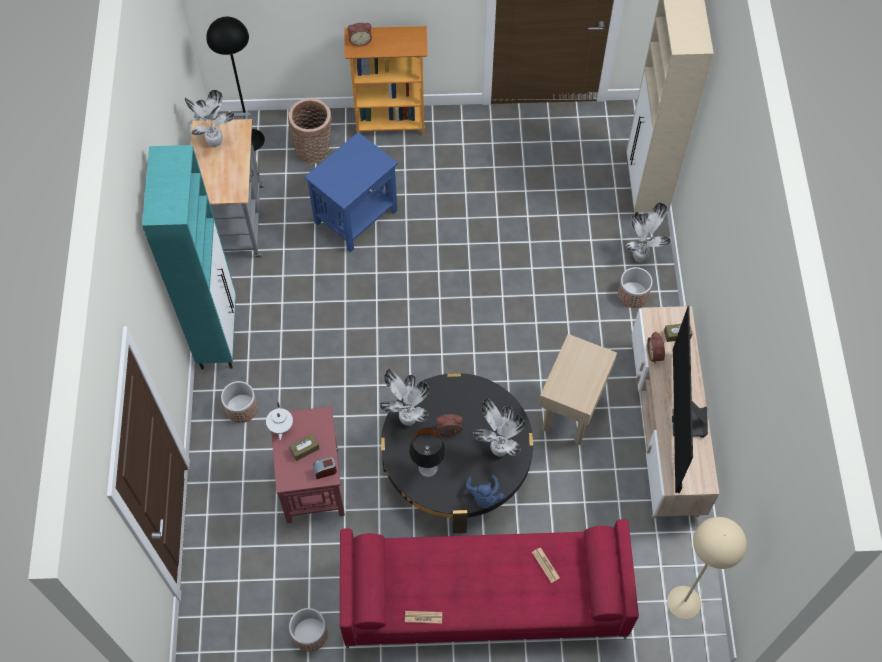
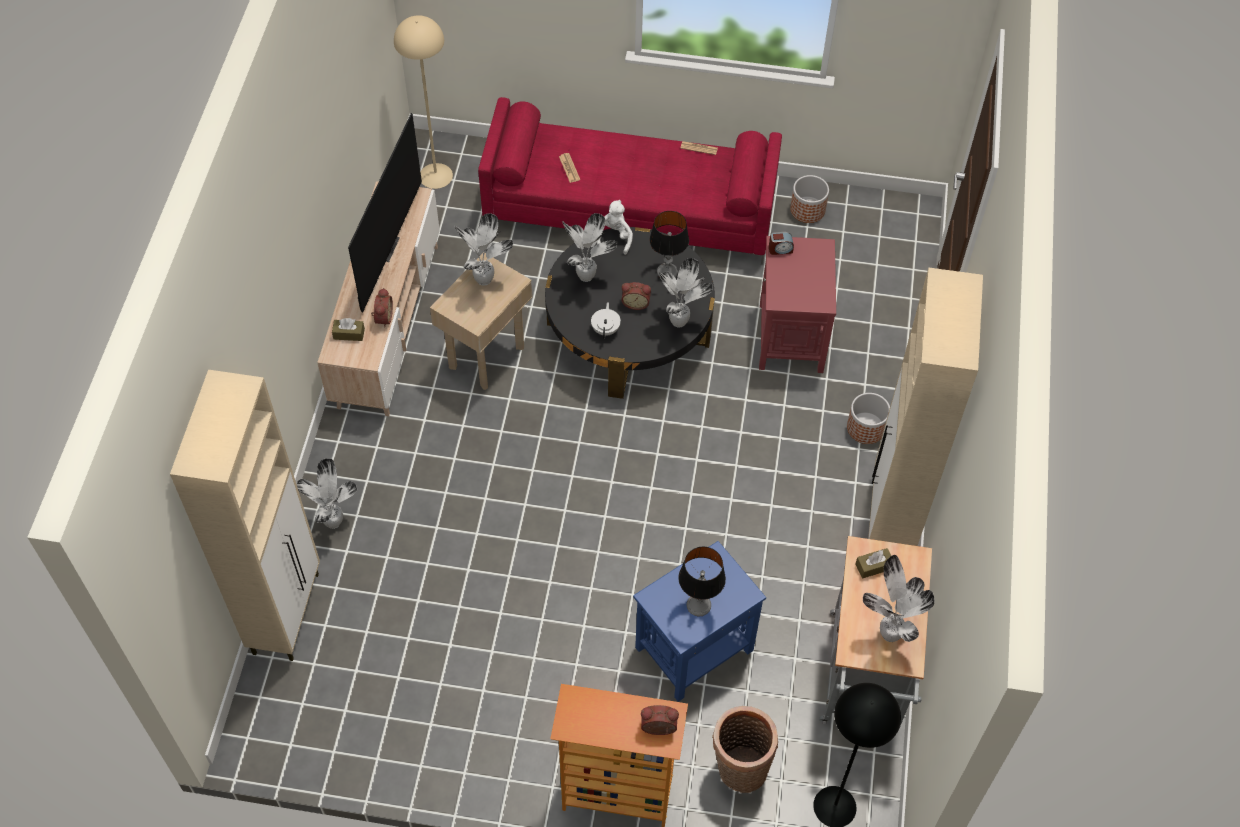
camera: 170 degrees left, 5 degrees down
(219, 335) = (891, 519): turquoise cabinet -> beige cabinet
(280, 426) = (825, 298): white teapot -> white teapot (606, 329)
(304, 449) = (800, 272): brown tissue box -> brown tissue box (873, 566)
(350, 163) = (698, 605): none -> table lamp
(484, 496) = (613, 237): blue plush toy -> white plush toy
(579, 386) = (485, 281): none -> potted plant
(633, 295) = (362, 476): planter -> none

